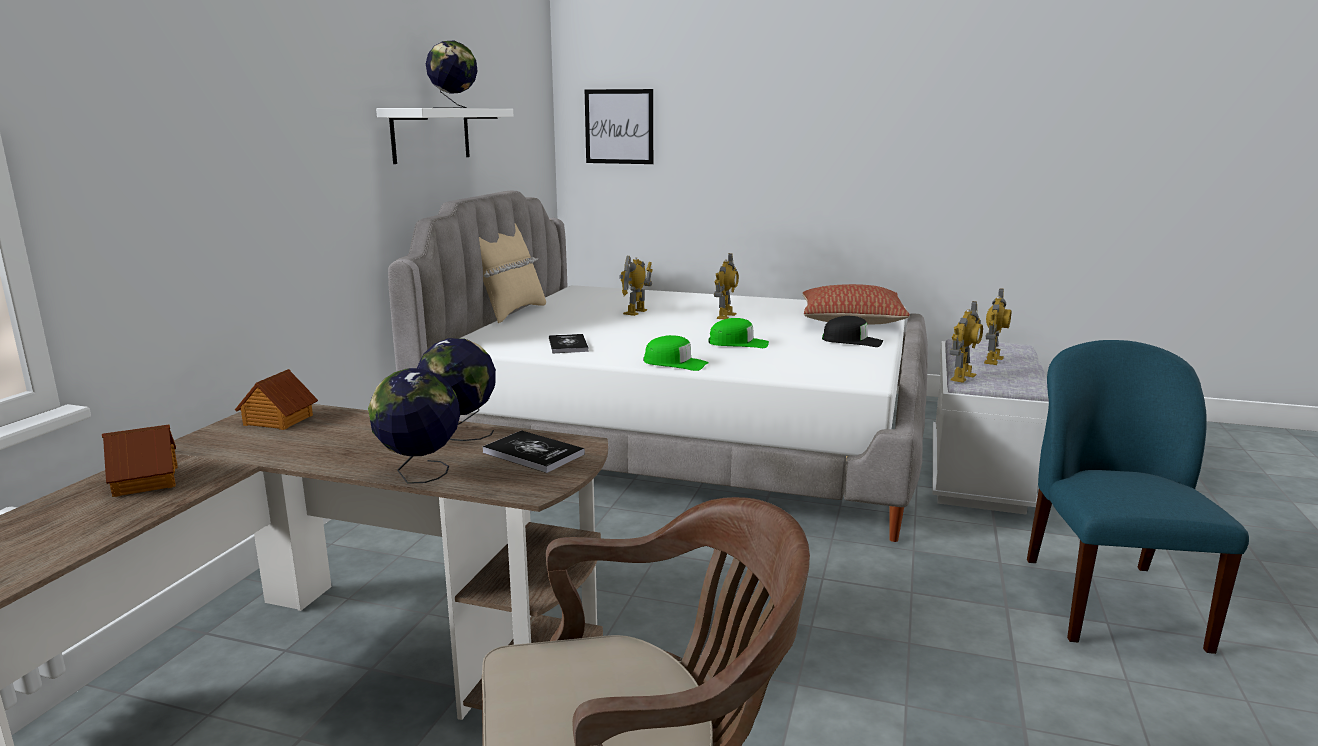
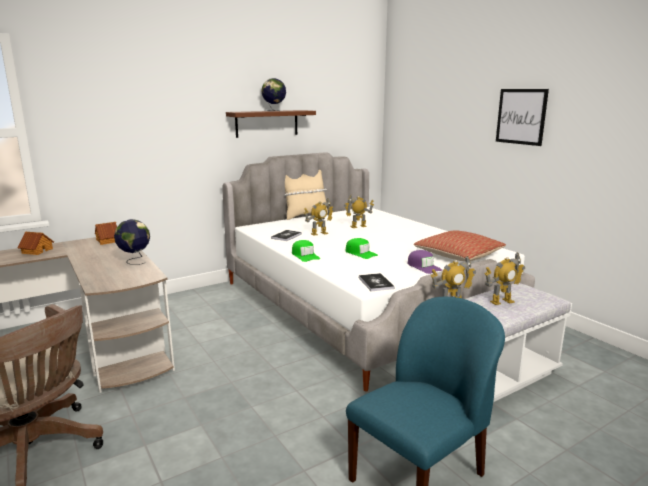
camera: 40 degrees right, 0 degrees up
(420, 475) = (88, 271): globe -> none
(431, 134) = (267, 123): white shelf -> brown shelf
(533, 453) = (132, 275): book -> book (375, 283)
(619, 126) = (409, 119): picture -> picture (521, 116)
(725, 316) = (396, 238): toy robot -> toy robot (319, 233)
(852, 341) = (423, 267): black cap -> purple cap

